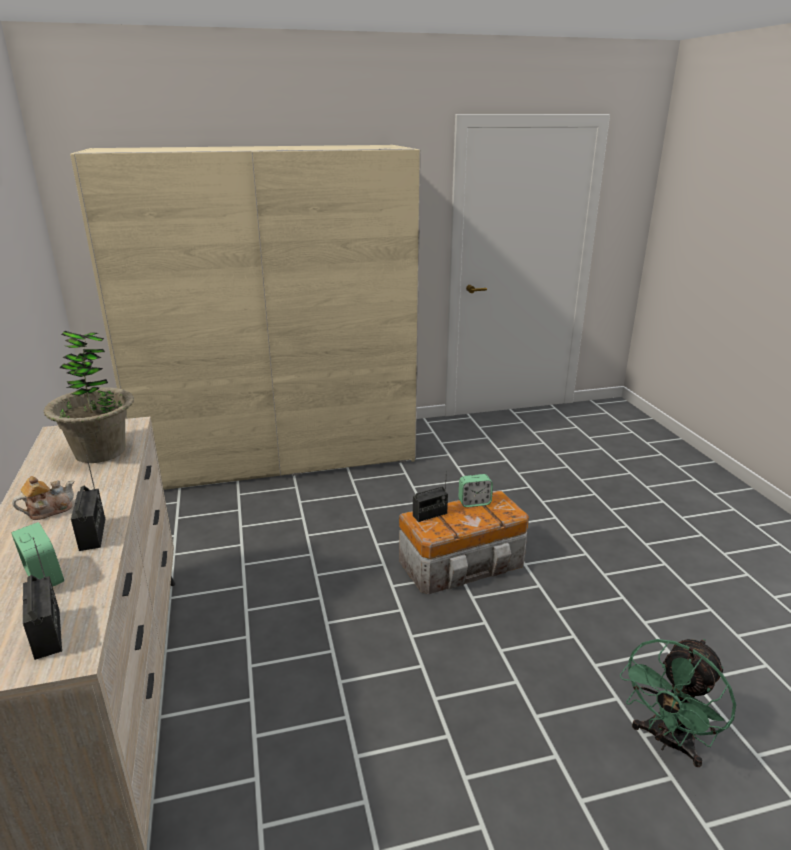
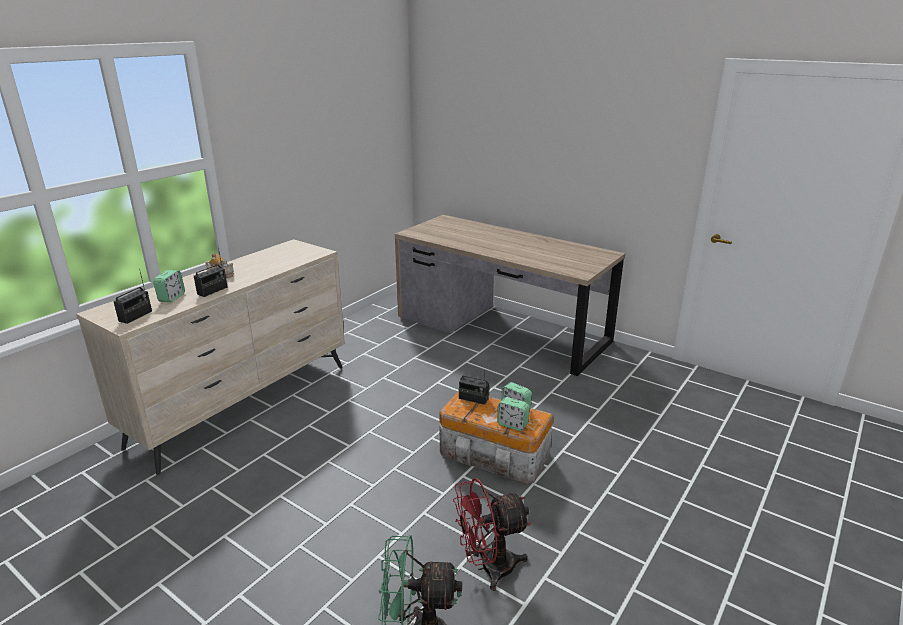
camera: 50 degrees right, 0 degrees up
(100, 452) = (285, 259): potted plant -> none
(279, 456) = (501, 329): beige wardrobe -> brown desk
(495, 515) = (512, 424): none -> alarm clock
(609, 648) = (488, 568): none -> red fan

